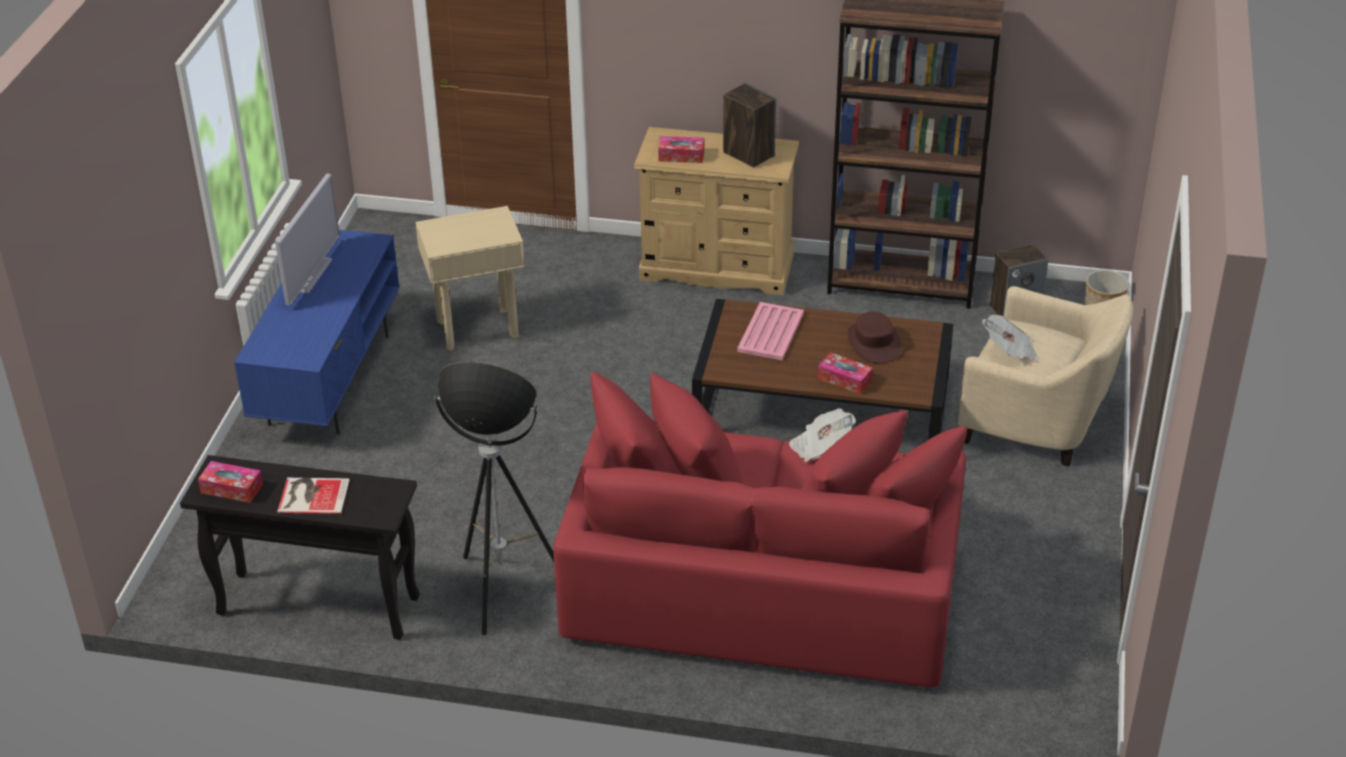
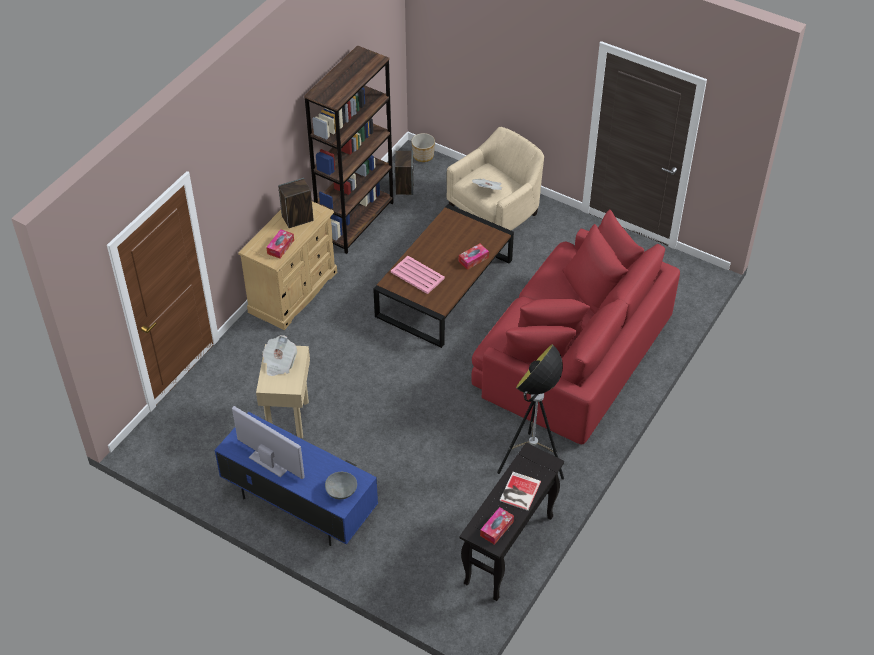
camera: 70 degrees left, 10 degrees up
(282, 347) = (342, 491): none -> grey bowl
(821, 448) = (539, 282): newspaper -> newspaper (279, 363)
(873, 343) = (448, 238): brown hat -> none

